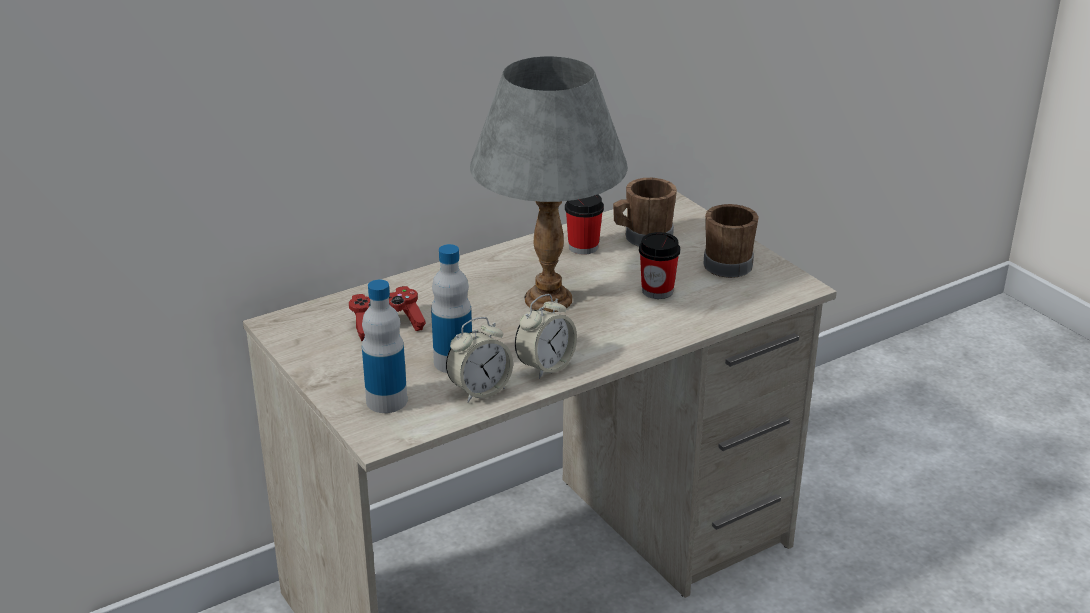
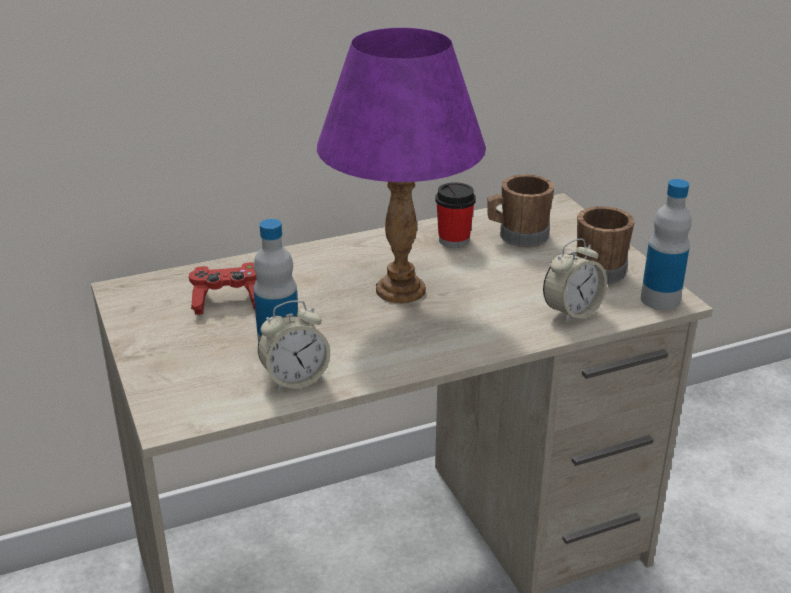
camera: 10 degrees right, 0 degrees up
(386, 401) = (194, 381): bottle -> bottle (660, 299)
(545, 366) = (374, 360): alarm clock -> alarm clock (572, 312)
(547, 300) = (399, 290): grey table lamp -> purple table lamp
(657, 291) = (517, 291): cup -> none

